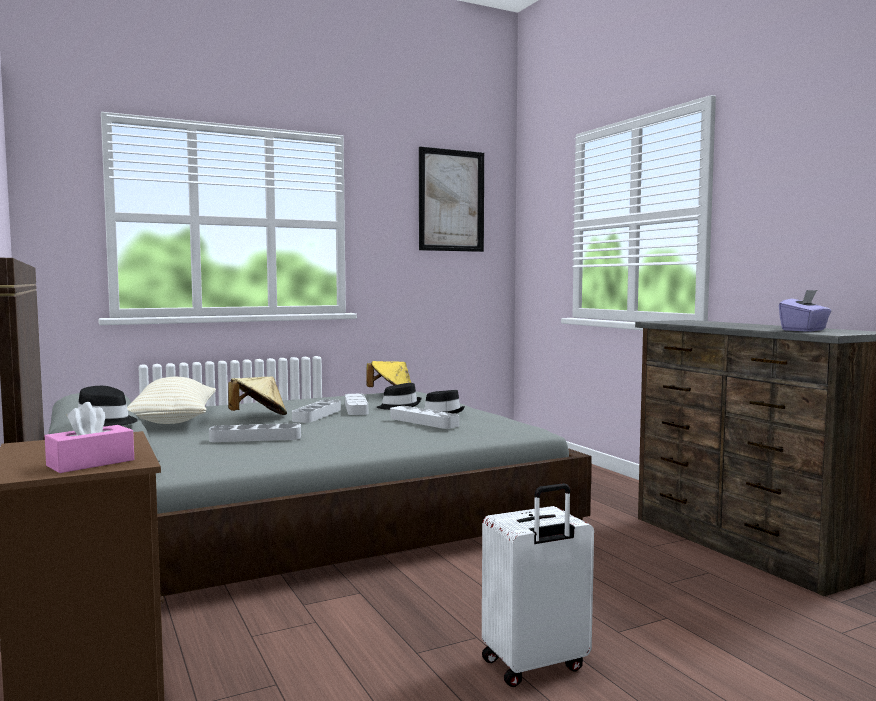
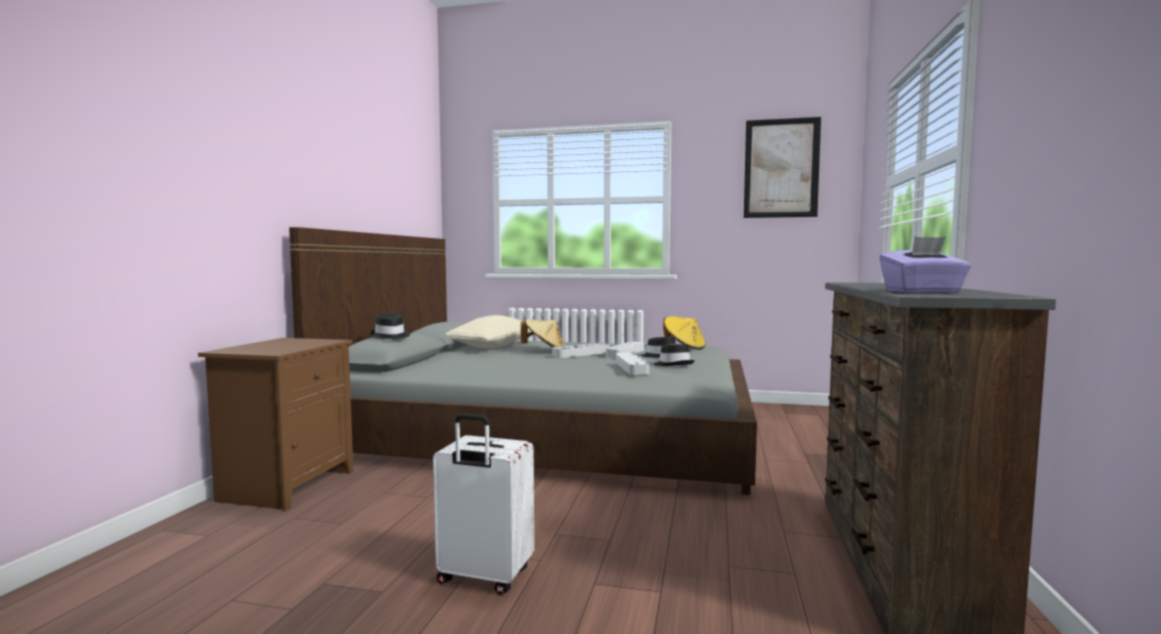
camera: 40 degrees right, 0 degrees up
(91, 463) = (264, 350): pink tissue box -> none
(256, 438) = (497, 362): grey tray -> none

